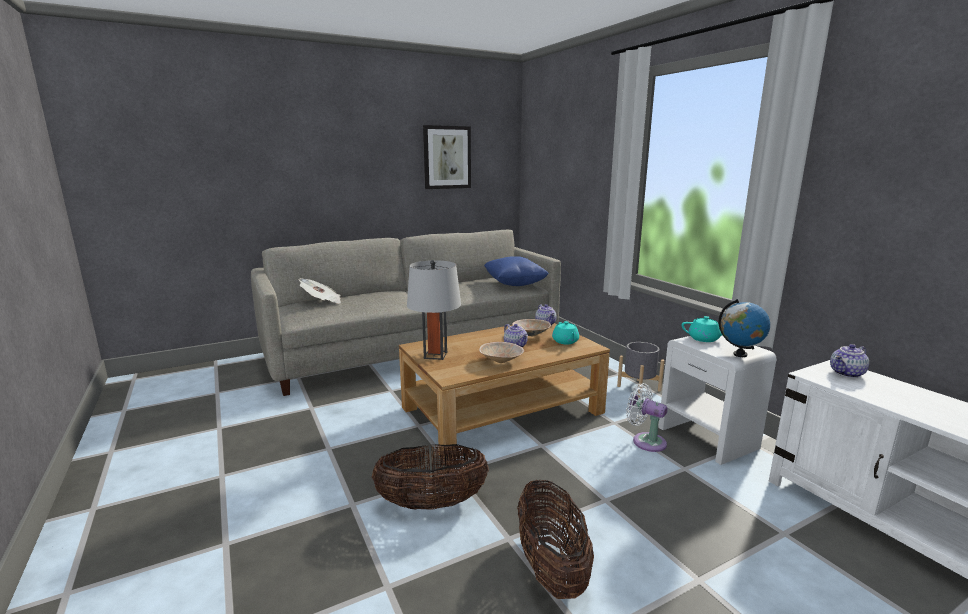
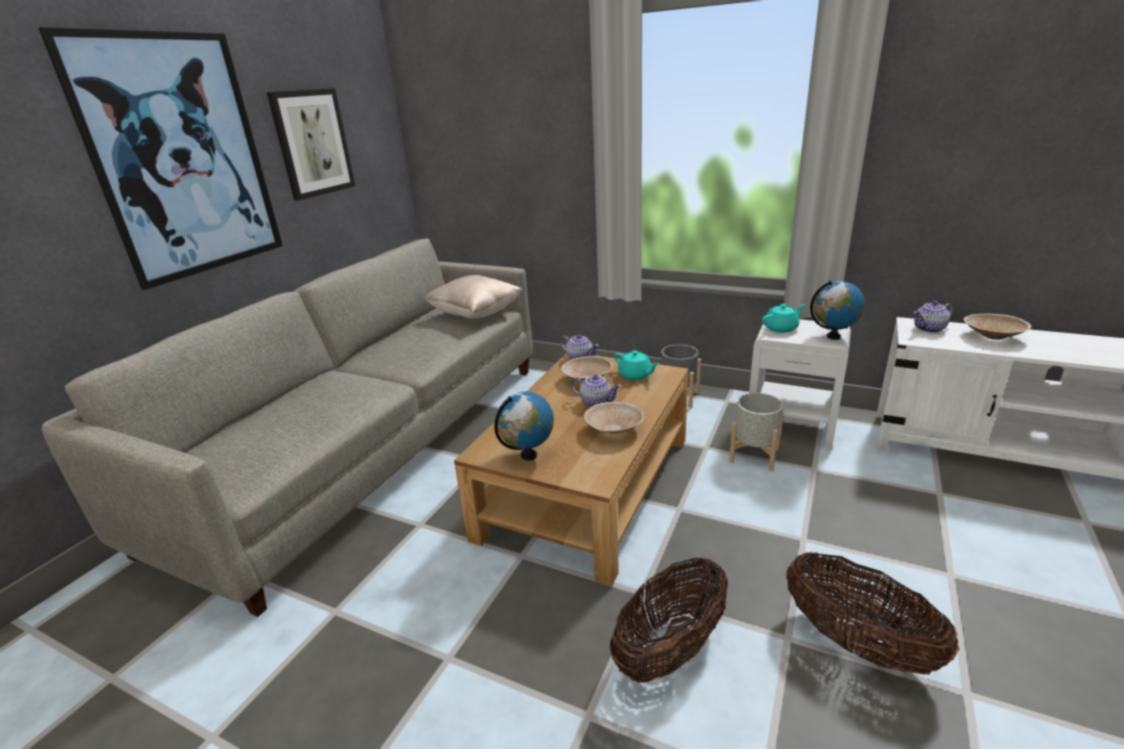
camera: 35 degrees left, 10 degrees up
(322, 301) = (236, 435): newspaper -> none
(361, 154) = (182, 158): none -> picture
(435, 355) = (528, 455): grey table lamp -> globe
(514, 284) = (475, 314): blue pillow -> beige pillow
(645, 441) = (754, 455): white fan -> grey planter
(847, 374) = (929, 329): teapot -> teapot turned 45 degrees clockwise
(909, 396) = (991, 336): none -> beige bowl

